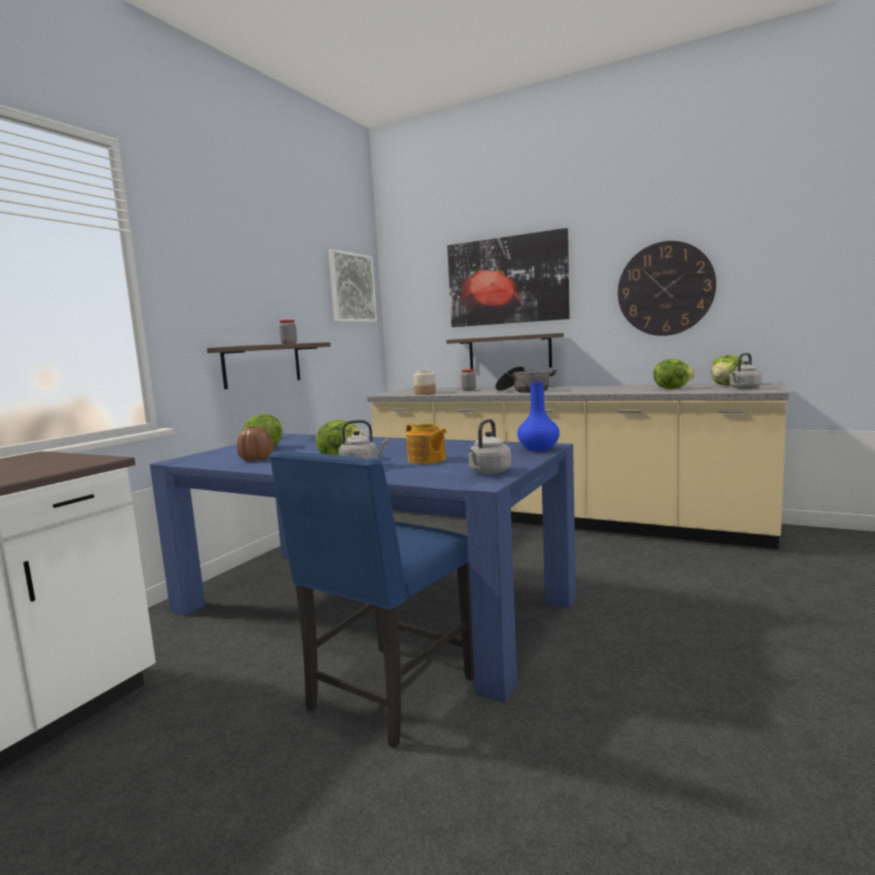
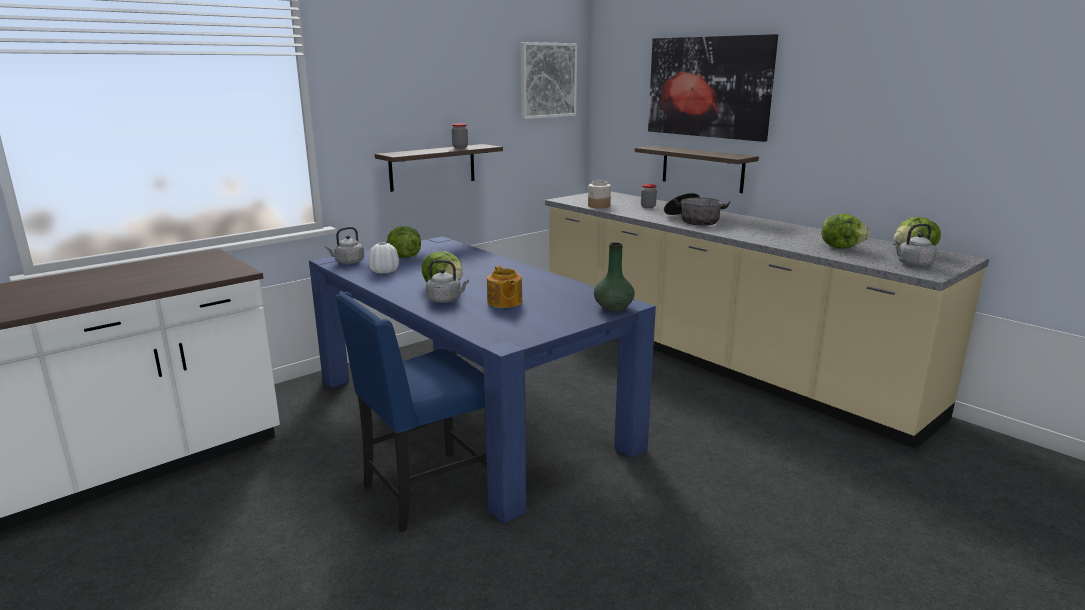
camera: 20 degrees right, 10 degrees up
(256, 459) = (384, 271): brown vase -> white vase
(489, 472) = (528, 331): grey kettle -> grey kettle (348, 262)
(538, 448) = (613, 307): blue vase -> green vase
(665, 289) = (874, 122): wall clock -> none

